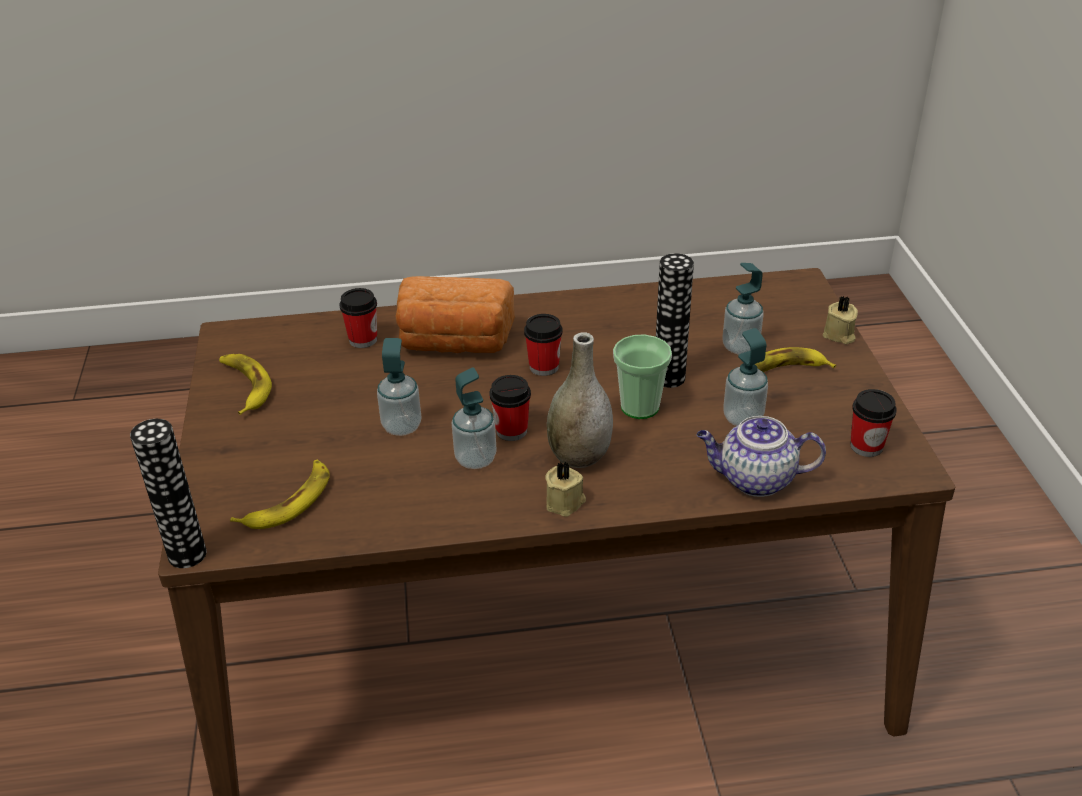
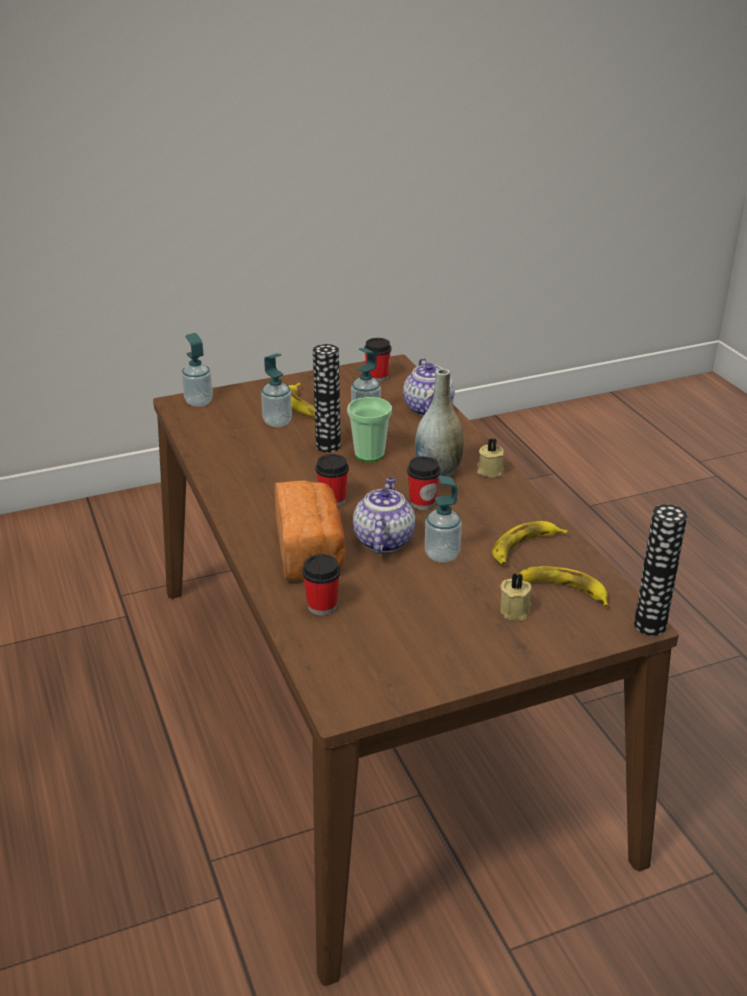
camera: 105 degrees left, 5 degrees down
(244, 386) = (426, 663): banana -> banana (524, 547)
(451, 390) = (383, 540): none -> teapot
(475, 459) = (463, 513): soap dispenser -> soap dispenser (199, 402)
(839, 335) = (251, 388): beige candle -> beige candle (516, 610)

